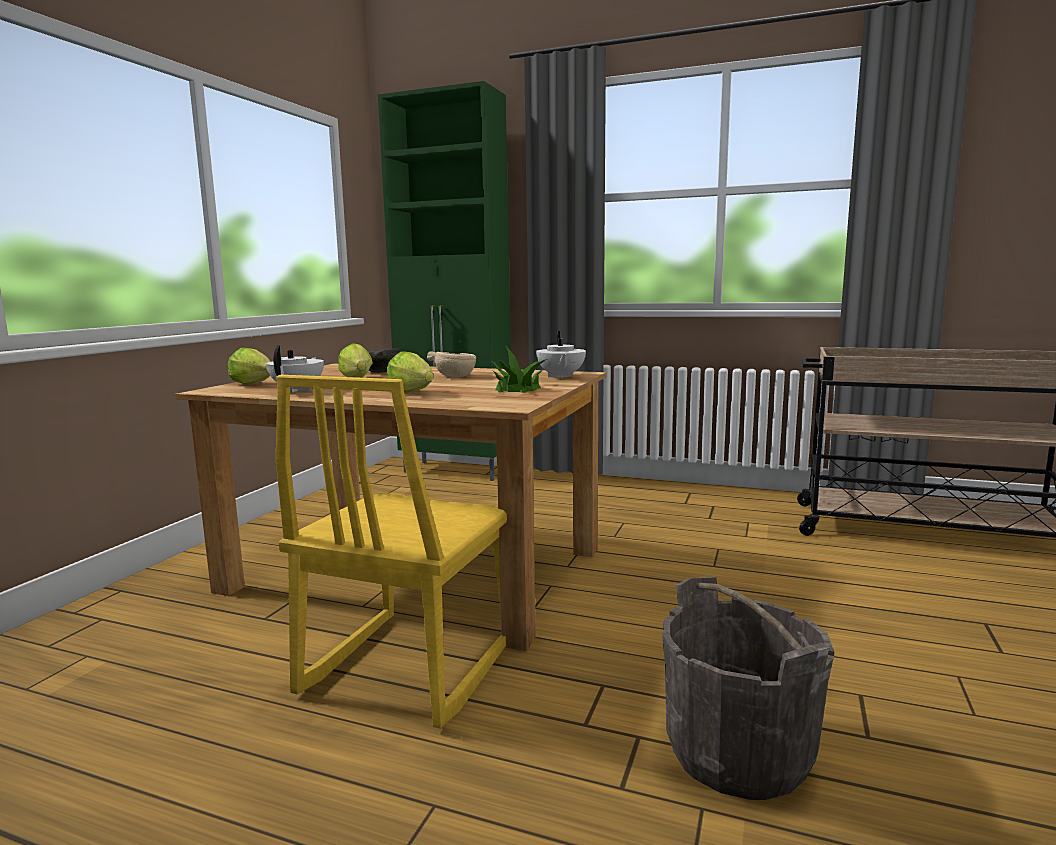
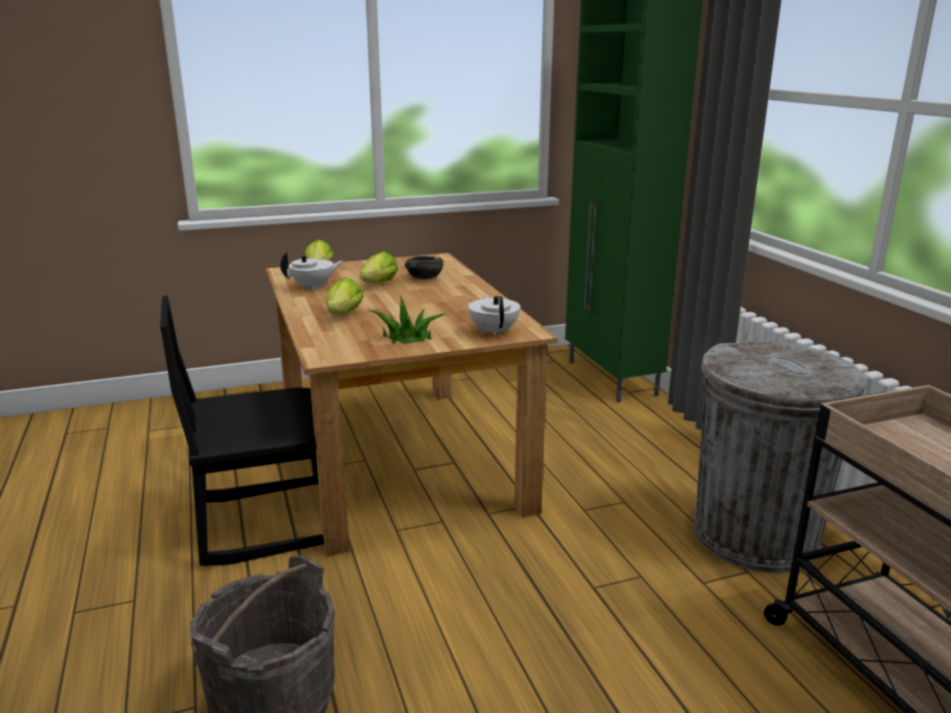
camera: 50 degrees right, 10 degrees up
(408, 665) = (266, 521): yellow chair -> black chair
(455, 376) = (438, 302): beige bowl -> none
(560, 377) = (494, 331): white teapot -> white teapot turned 120 degrees clockwise
(714, 507) = (755, 536): none -> grey trash can

